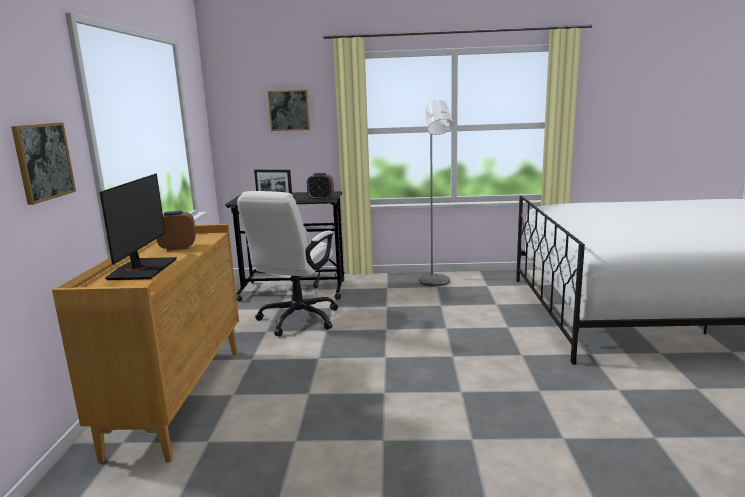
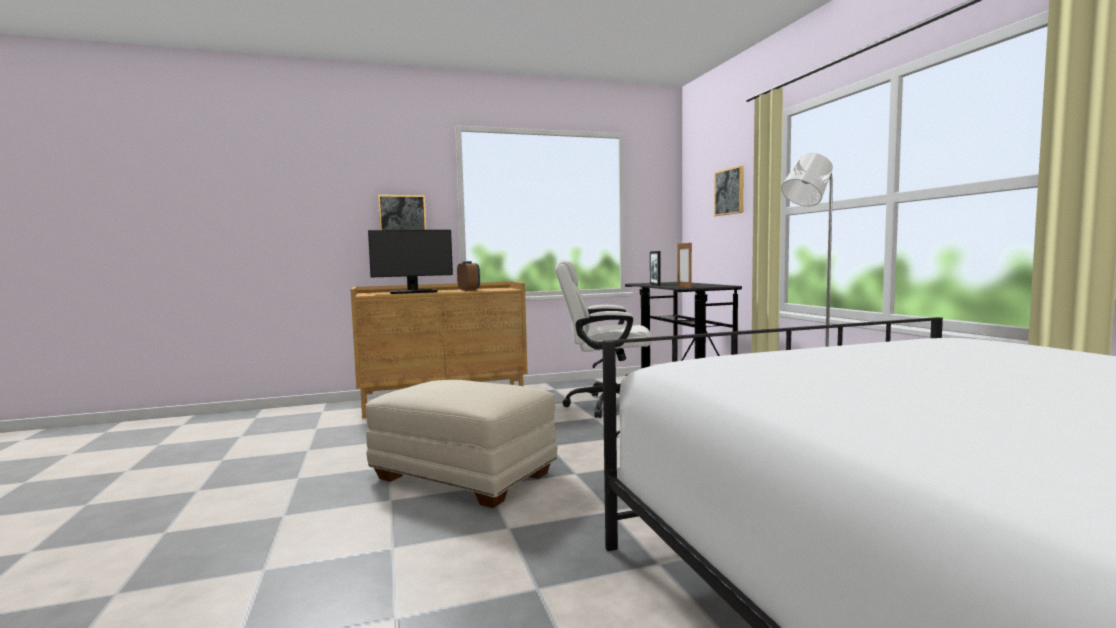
camera: 70 degrees right, 10 degrees down
(321, 199) = (684, 287): alarm clock -> picture frame
(434, 400) = (464, 476): none -> beige ottoman

